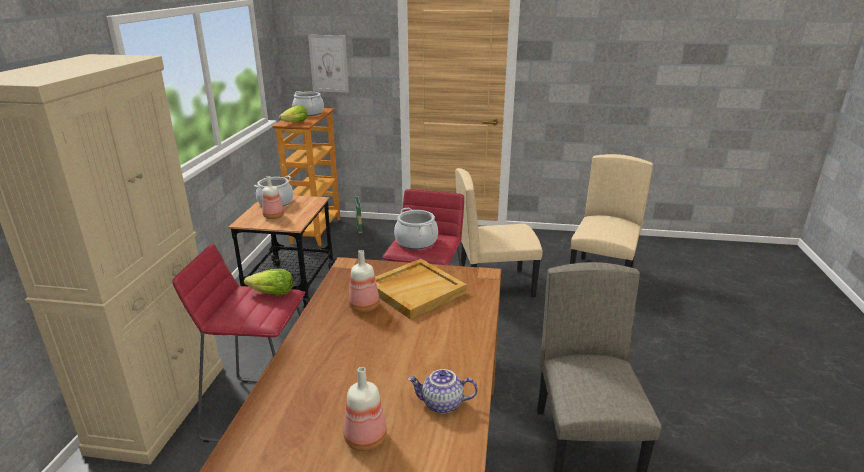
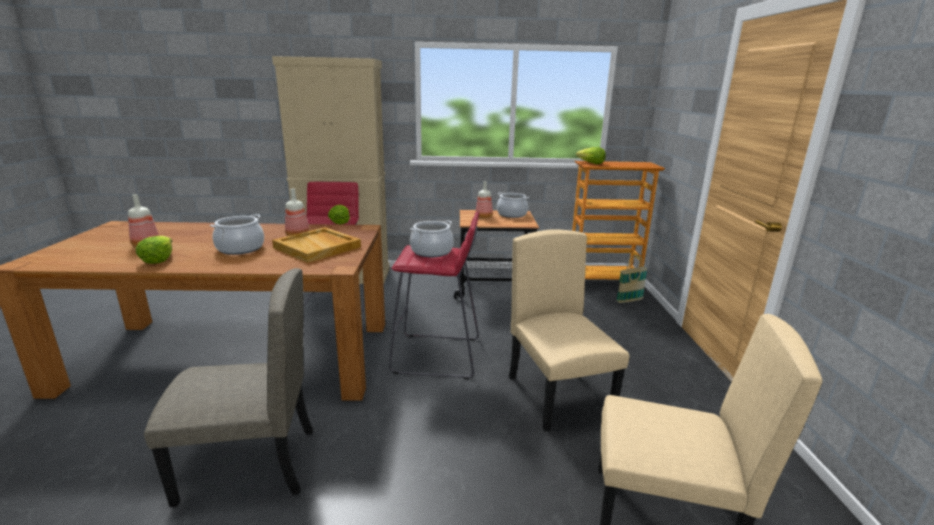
camera: 80 degrees right, 5 degrees down
(309, 113) = (629, 164): cooking pot -> cooking pot (240, 248)
(329, 63) = (675, 118): picture -> none
(442, 404) = (158, 259): teapot -> lettuce

